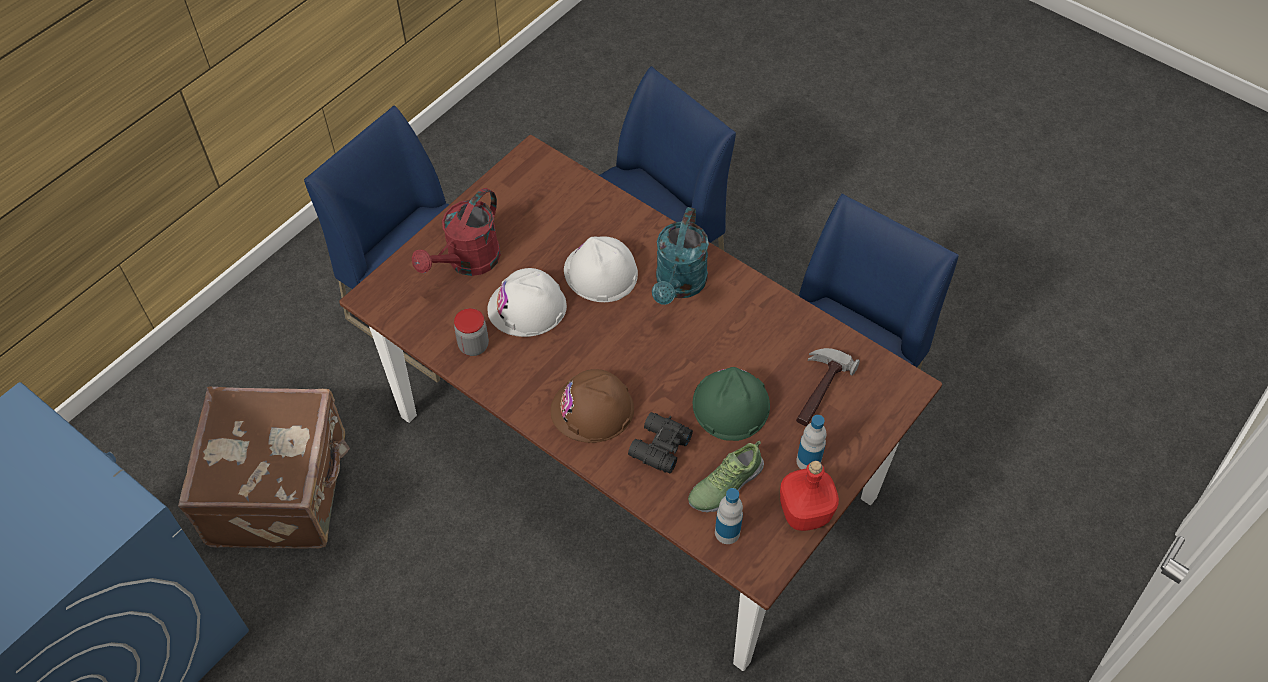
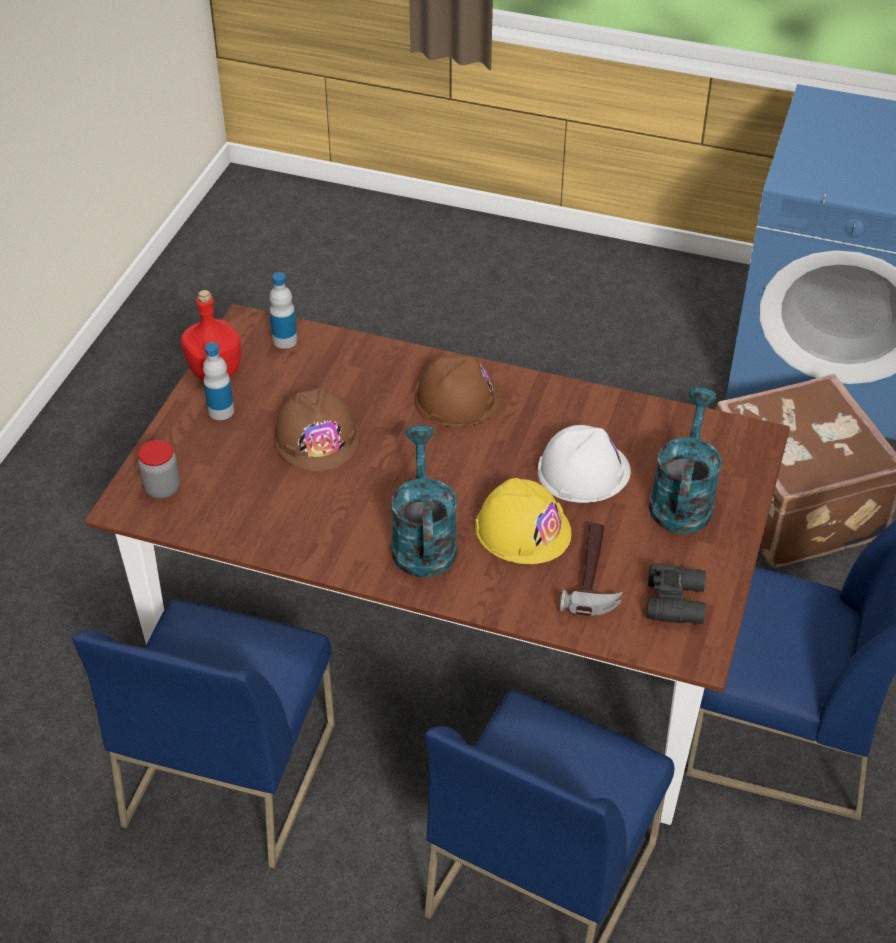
camera: 160 degrees right, 10 degrees down
(467, 263) = (682, 498): red watering can -> turquoise watering can
(473, 345) = (615, 421): jar -> jar (162, 489)
(600, 272) = (522, 529): white hard hat -> yellow hard hat
(658, 447) = (377, 385): black binoculars -> black binoculars (676, 601)
(724, 485) = (299, 373): shoe -> none
(730, 405) = (317, 438): green hard hat -> brown hard hat
(817, 390) = (226, 475): hammer -> hammer (595, 576)

